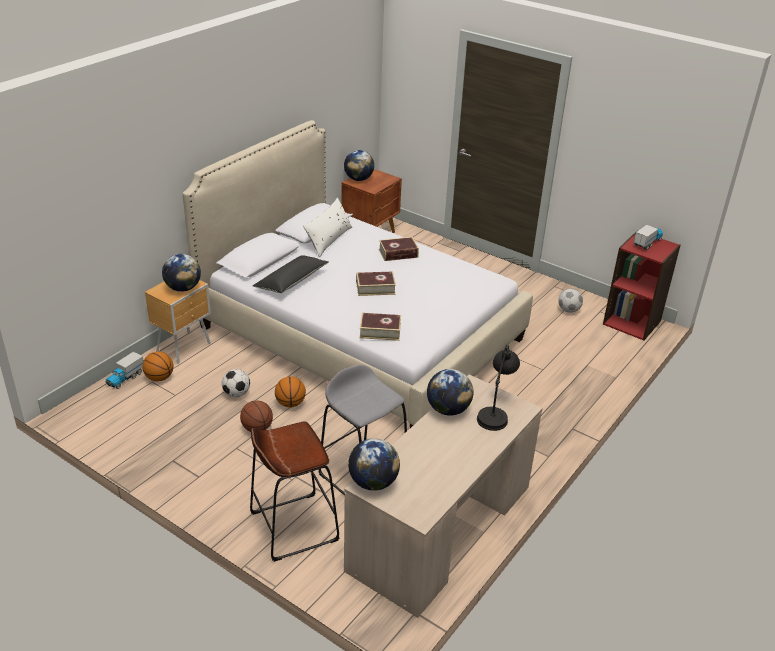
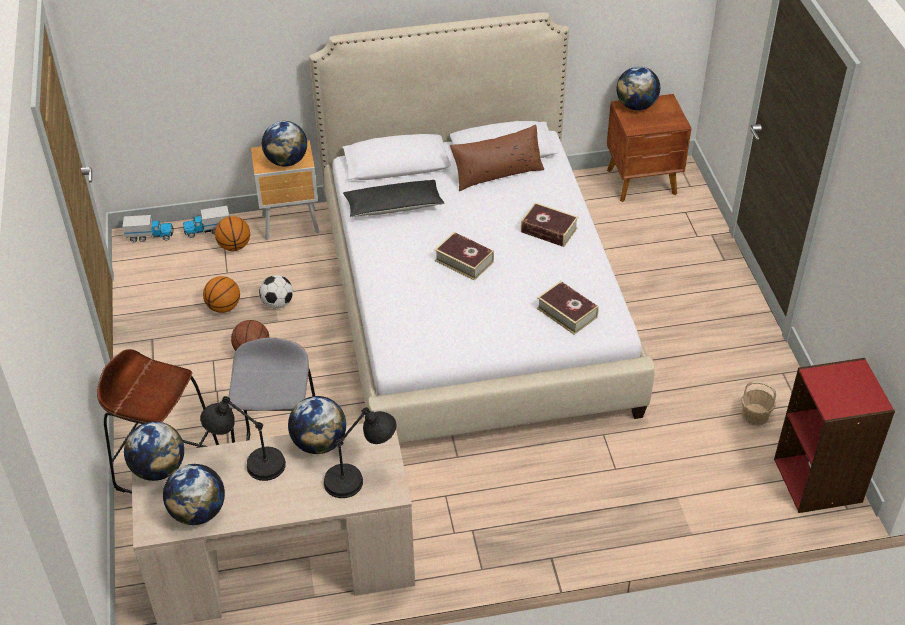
camera: 45 degrees right, 10 degrees up
(290, 403) = (311, 344): basketball -> basketball (224, 307)
(328, 240) = (497, 173): white pillow -> brown pillow
(380, 331) = (398, 315): book -> book (567, 313)
(423, 444) = (248, 462): none -> black table lamp
(435, 488) = (198, 512): none -> globe
(568, 310) = (755, 415): football -> basket
(647, 243) = (848, 383): toy truck -> toy truck (150, 236)

